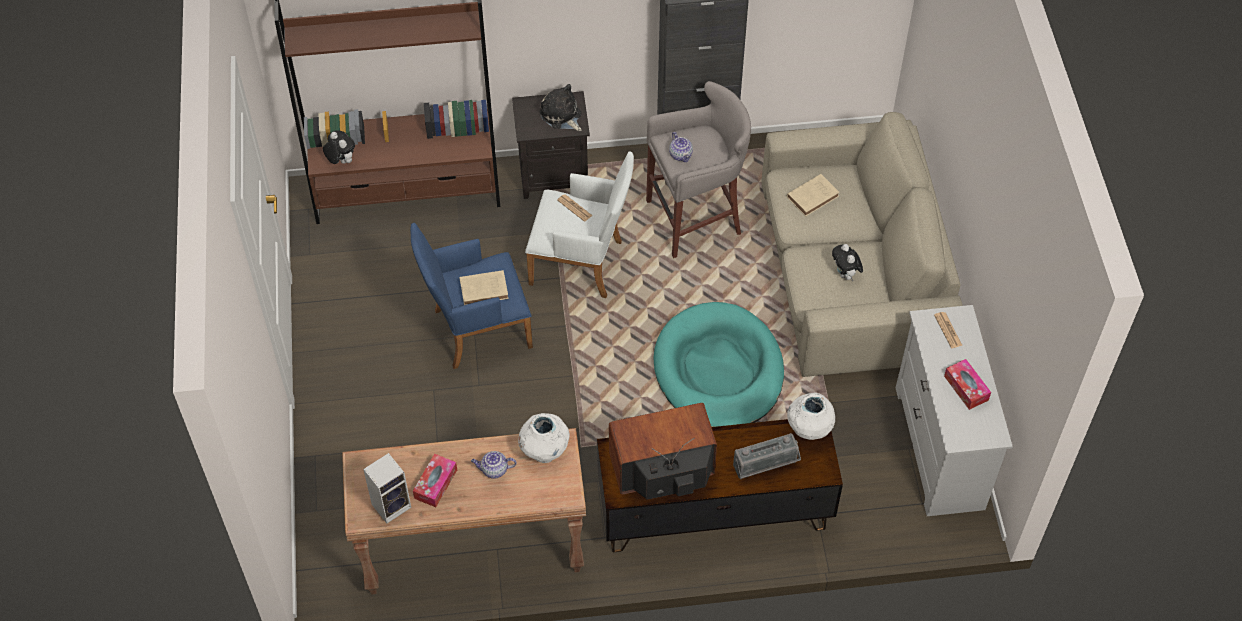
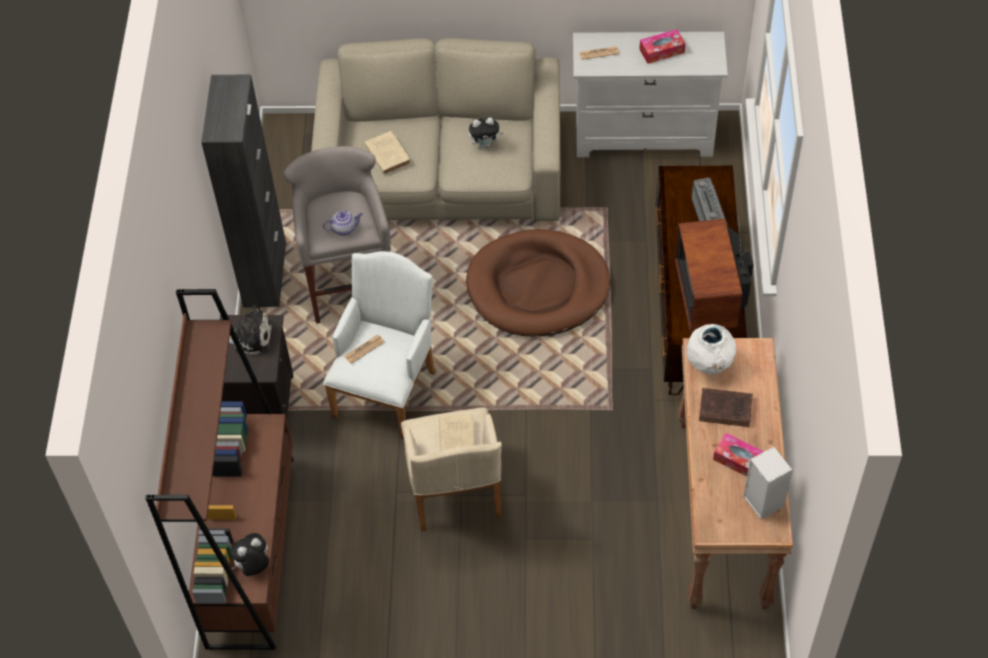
camera: 80 degrees left, 0 degrees up
(476, 330) = (455, 493): blue armchair -> beige armchair
(494, 470) = (727, 409): teapot -> brown book
(561, 116) = (251, 337): plush toy -> plush toy turned 150 degrees counterclockwise
(718, 370) = (538, 287): turquoise dog bed -> brown dog bed
(809, 430) = (673, 181): white vase -> none

